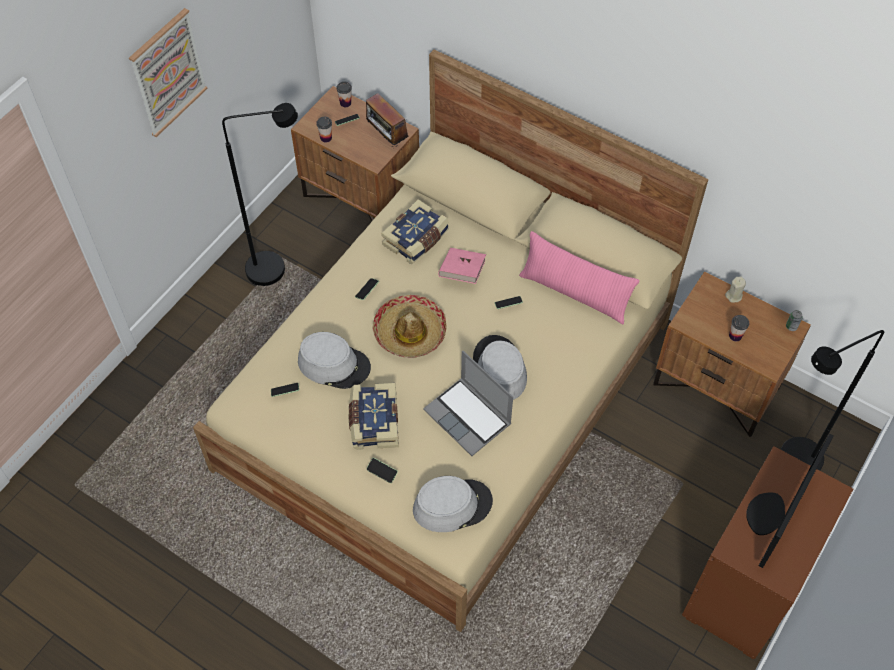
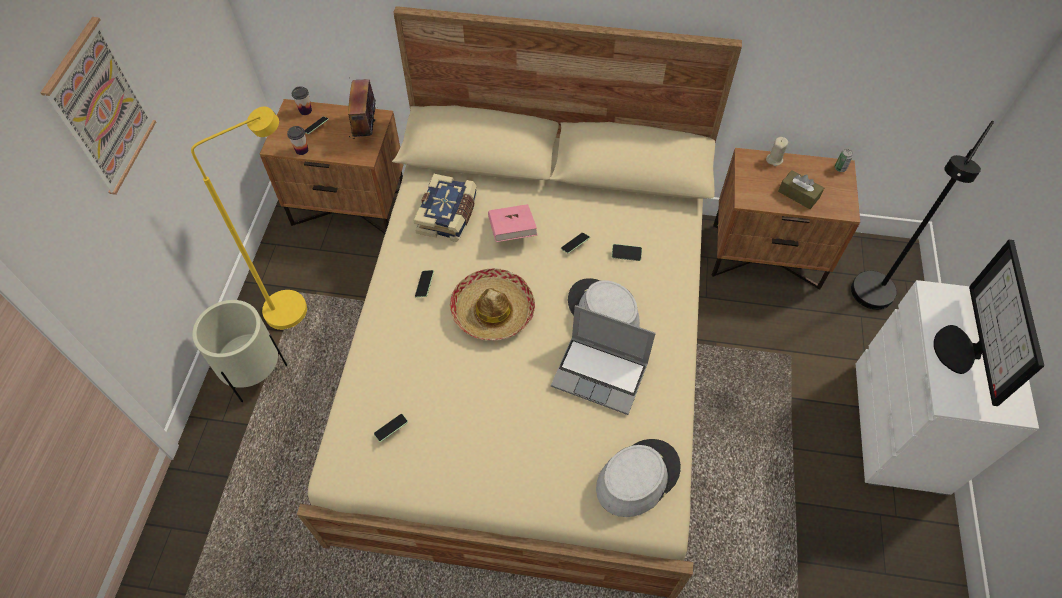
camera: 25 degrees left, 0 degrees up
(218, 313) = (255, 373): none -> beige planter
(277, 267) = (296, 304): black floor lamp -> yellow floor lamp
(334, 364) = (431, 377): grey hat -> none
(373, 422) = (505, 422): book -> none
(382, 472) = (543, 474): phone -> phone (626, 255)
(387, 138) = (365, 129): radio -> radio turned 60 degrees clockwise
(574, 293) = (632, 211): pink pillow -> none
(735, 336) = (798, 194): cup -> brown tissue box
(745, 586) = (899, 428): brown dresser -> white dresser

